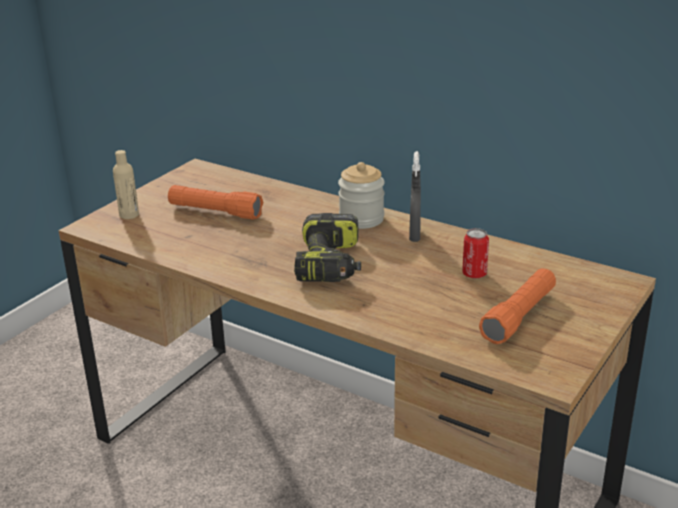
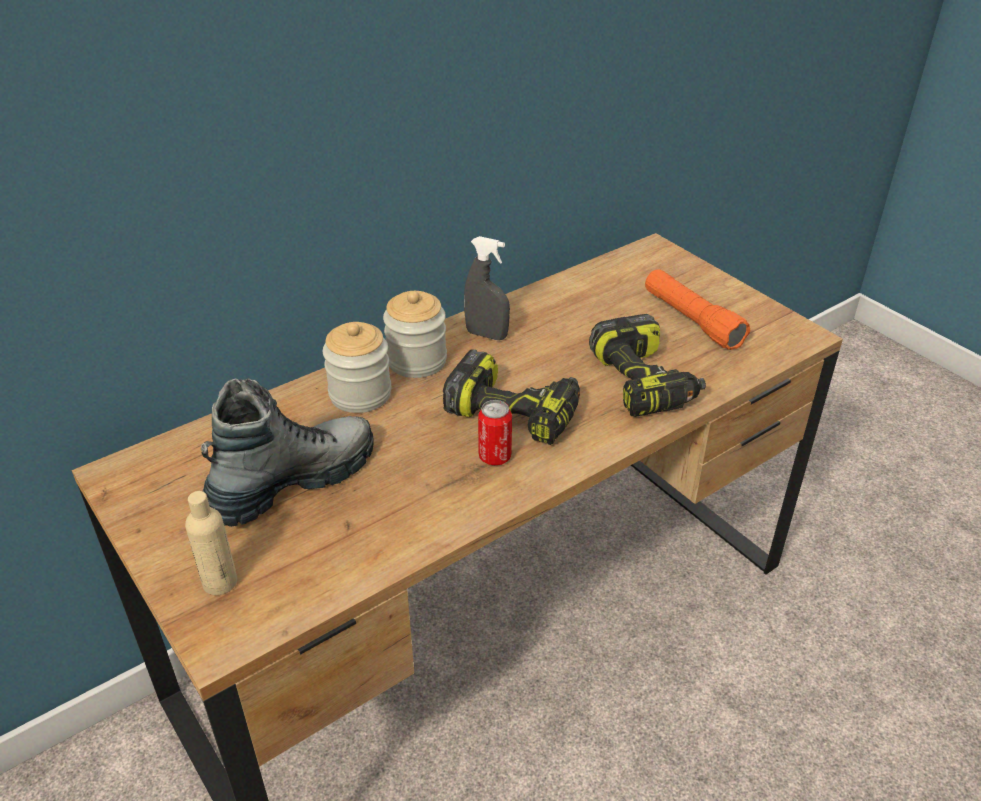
camera: 70 degrees left, 10 degrees up
(215, 212) = (292, 482): orange flashlight -> boot
(311, 210) = (360, 394): none -> jar
(406, 308) = (645, 383): none -> power drill
(474, 274) = (596, 321): can -> can (495, 457)

